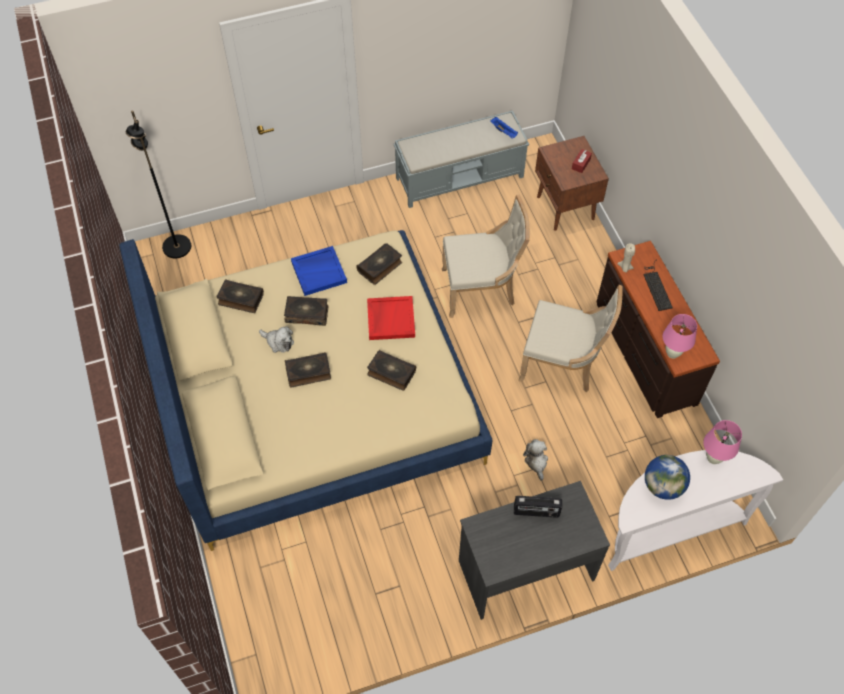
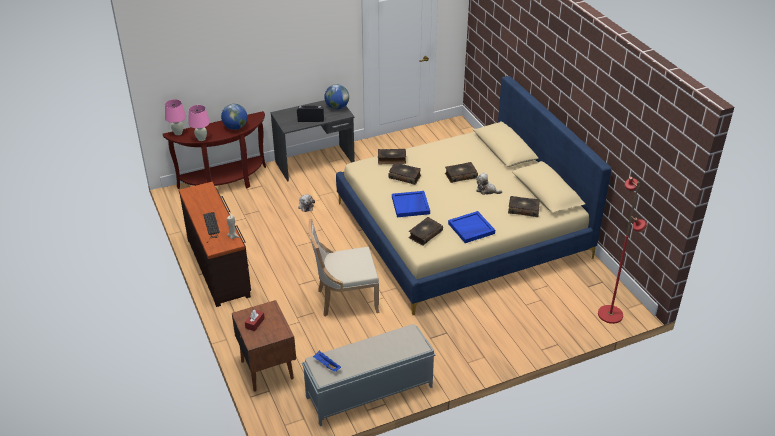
camera: 175 degrees right, 20 degrees down
(176, 247) = (610, 314): black floor lamp -> red floor lamp
(307, 314) = (472, 204): book -> book (391, 159)
(390, 319) = (411, 205): red tray -> blue tray
(490, 549) = (337, 107): none -> globe
(562, 364) = (282, 256): beige chair -> none
(669, 527) = (225, 183): white console table -> brown console table
(672, 353) = (210, 191): pink table lamp -> pink table lamp (178, 133)

